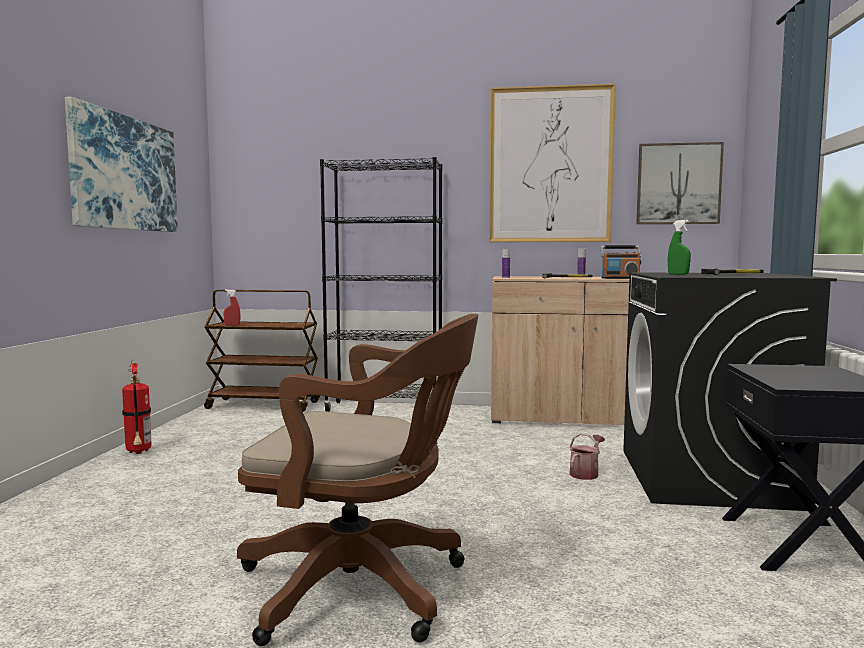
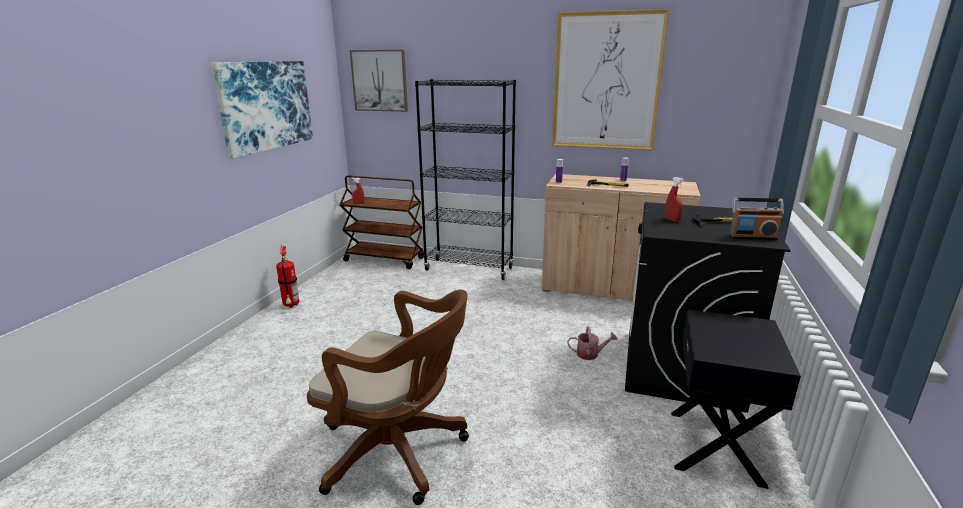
camera: 10 degrees right, 15 degrees up
(585, 473) = (590, 354): watering can -> watering can turned 45 degrees clockwise
(620, 278) = (651, 188): radio -> radio (752, 237)
(678, 184) = (717, 102): picture -> picture (380, 80)
(678, 274) = (672, 220): green spray bottle -> red spray bottle

